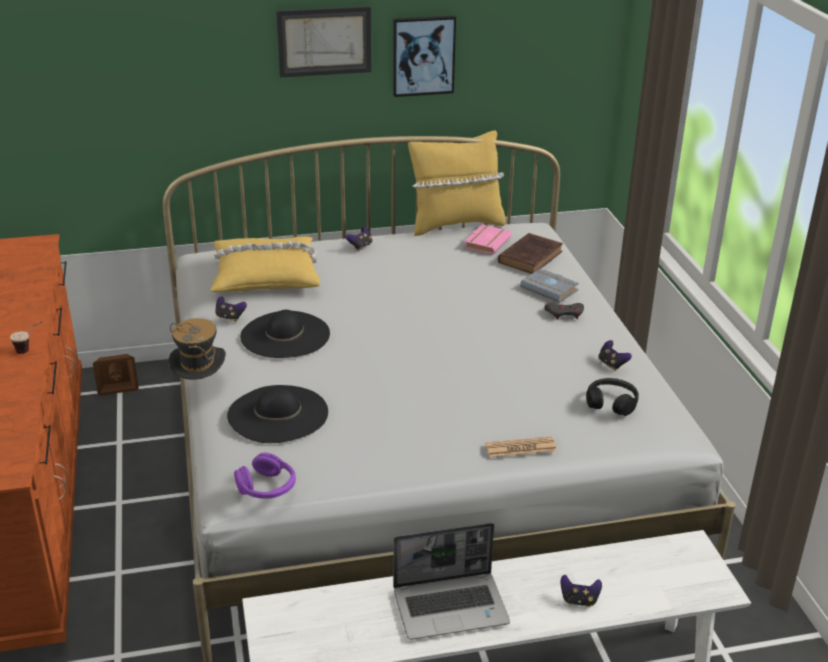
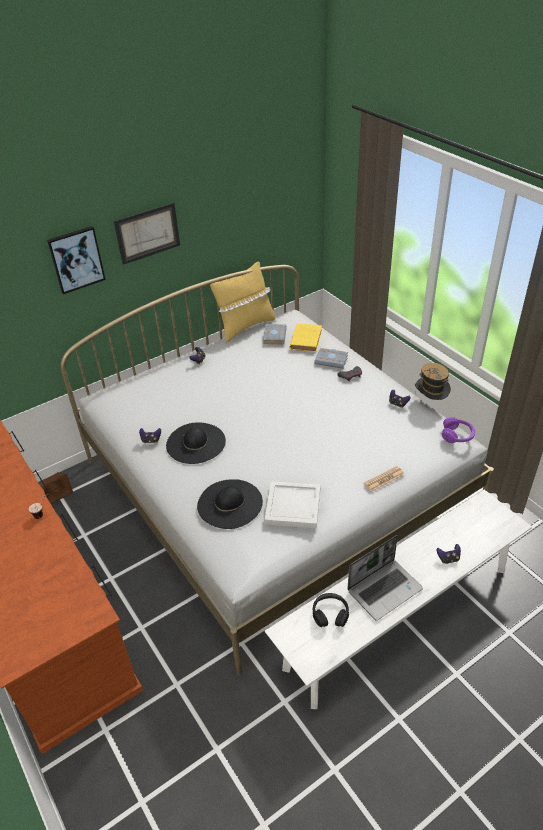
camera: 20 degrees left, 10 degrees up
(200, 387) = (164, 498): hat -> hat (430, 402)
(265, 275) = (152, 400): yellow pillow -> none
(267, 487) = (258, 559): purple headphones -> purple headphones (457, 435)
(360, 442) = (292, 507): none -> white tray
(423, 55) = (210, 225): picture -> picture (76, 259)
(486, 242) = (273, 336): pink book -> grey book
(531, 256) = (306, 339): brown book -> yellow book
(611, 403) = (414, 431): black headphones -> black headphones (330, 614)

